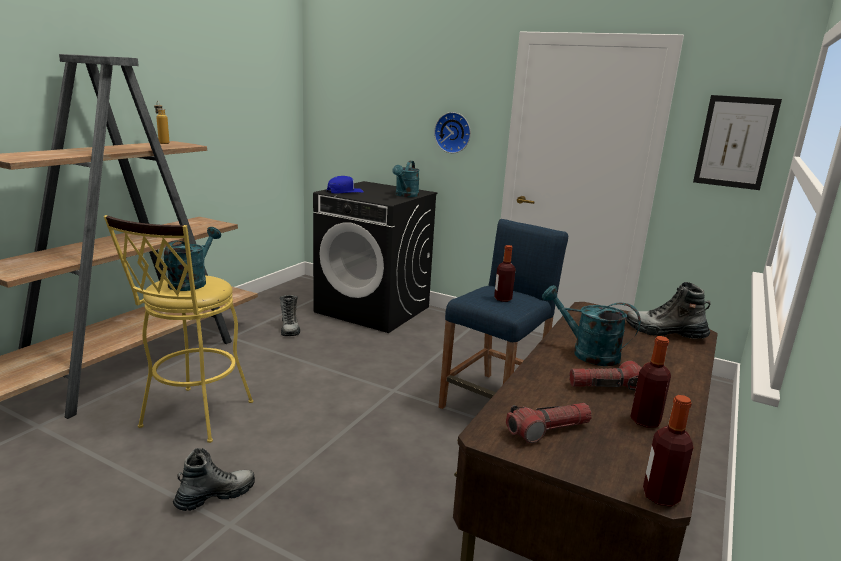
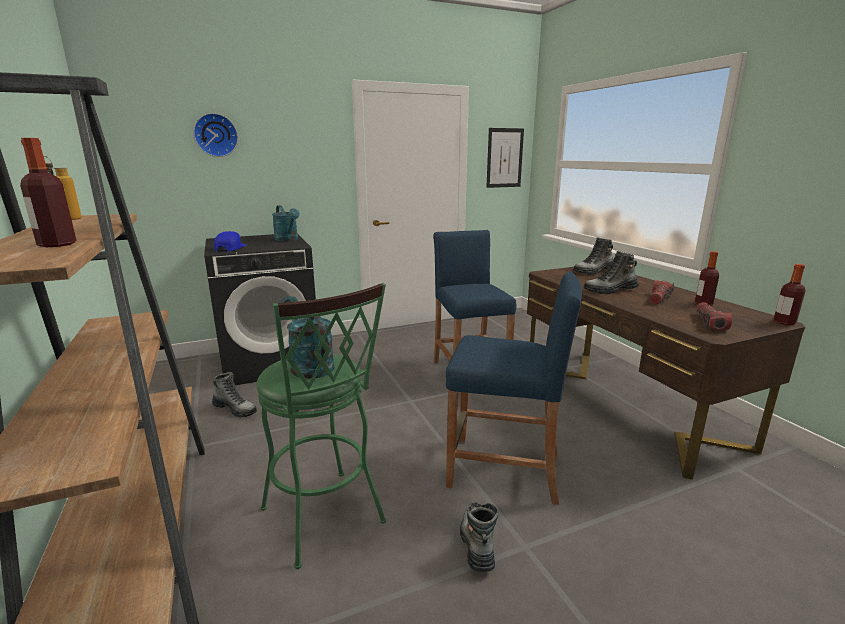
camera: 50 degrees left, 0 degrees up
(192, 418) = (326, 521): yellow stool -> green stool
(335, 479) = (504, 469): none -> blue stool
(453, 132) = (303, 174): wall clock -> wall clock (216, 135)
(502, 299) = (480, 289): bottle -> bottle (57, 244)
(587, 353) = (610, 290): turquoise watering can -> boot

